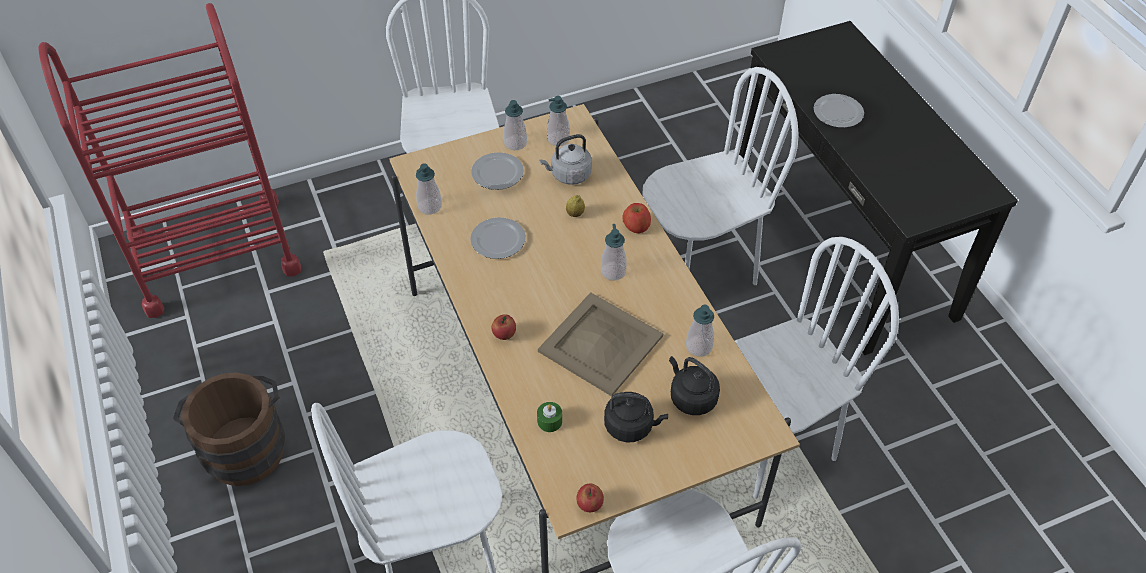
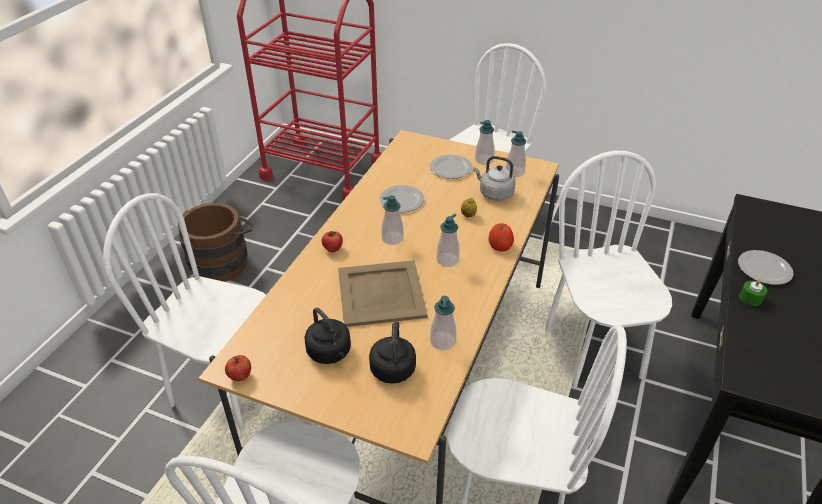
camera: 45 degrees right, 10 degrees down
(429, 206) = (388, 163): soap dispenser -> soap dispenser (392, 238)
(549, 421) = (289, 312): green candle -> green candle (750, 298)
(699, 269) = (593, 352): white chair -> white chair turned 120 degrees counterclockwise

